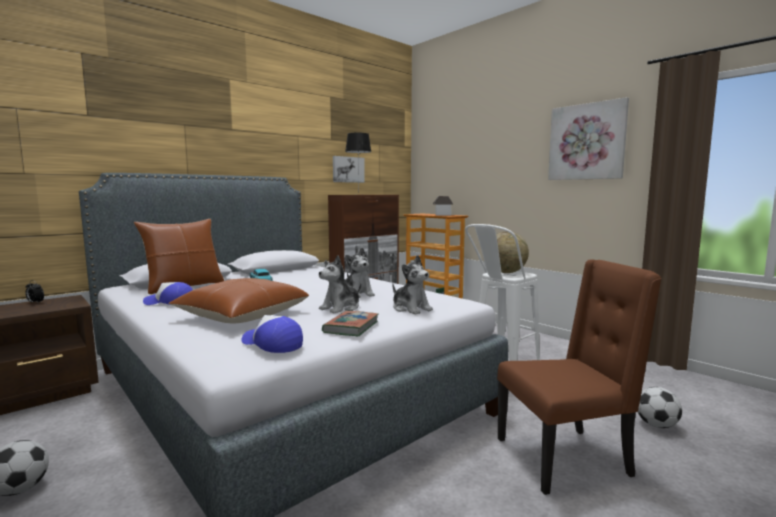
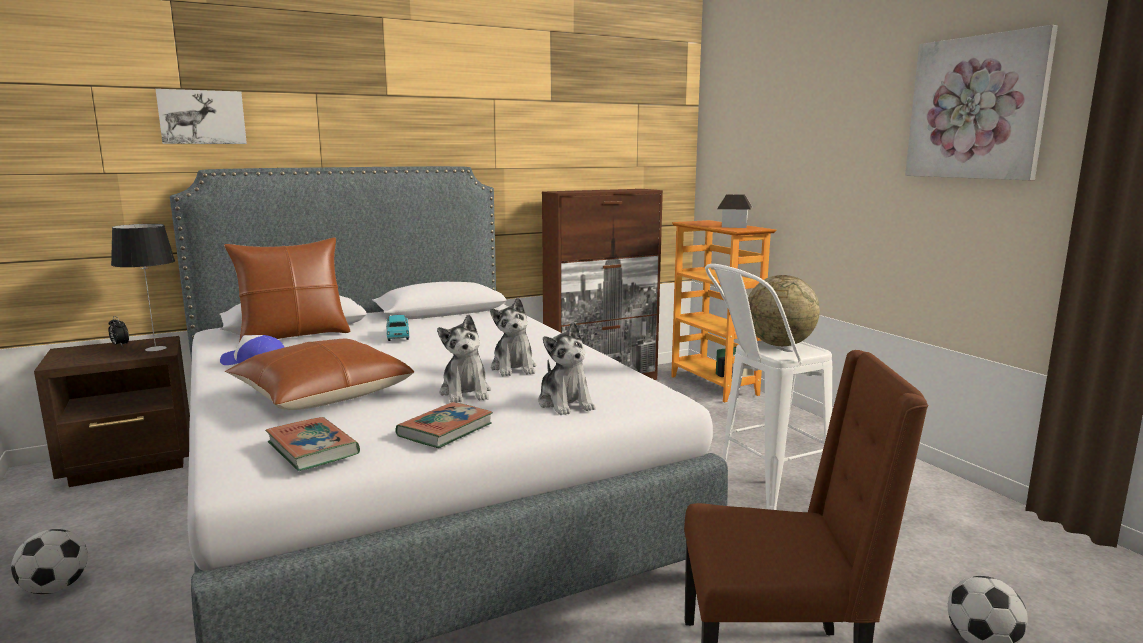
camera: 15 degrees right, 5 degrees up
(272, 344) = (312, 449): cap -> book
(341, 308) = (466, 392): plush toy -> plush toy turned 75 degrees counterclockwise
(348, 169) = (579, 149): picture -> picture (202, 117)
(358, 194) = (592, 190): table lamp -> table lamp (155, 349)

